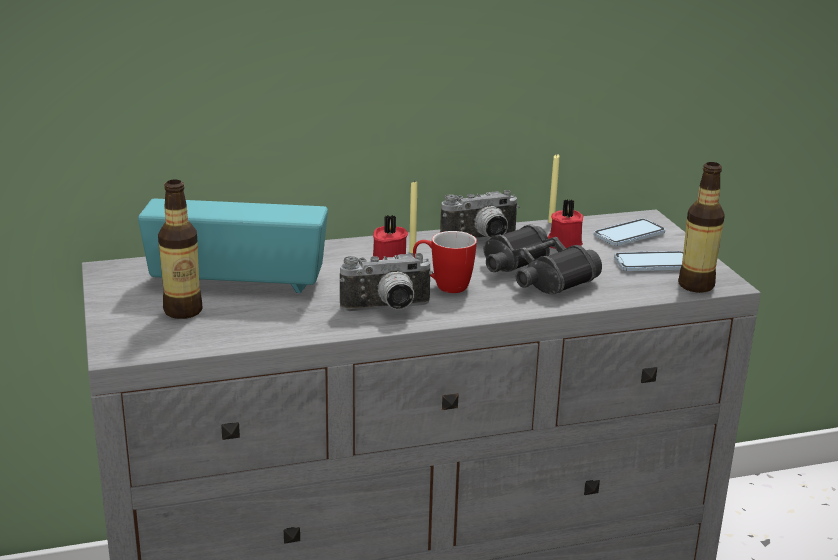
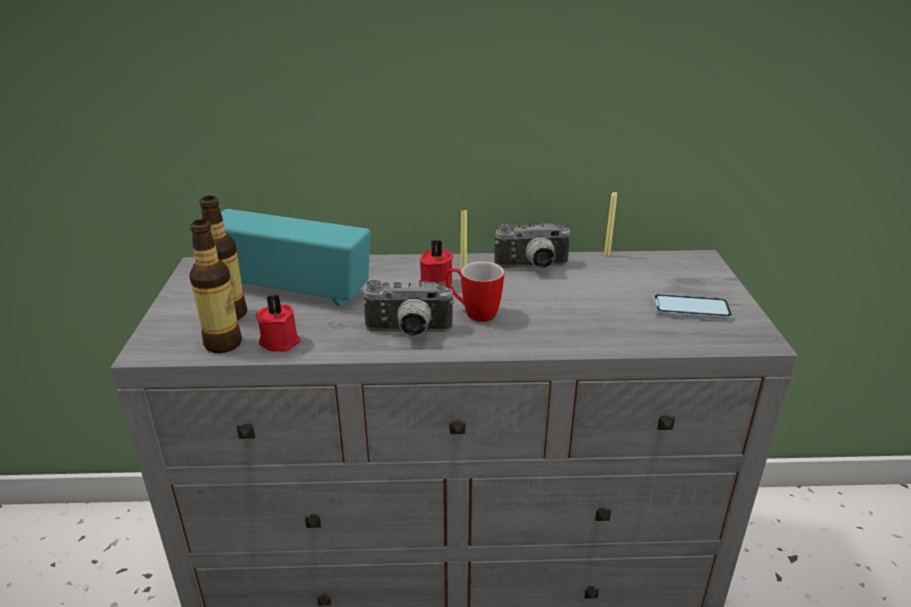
camera: 15 degrees right, 5 degrees up
(535, 275) = (567, 310): black binoculars -> none
(564, 244) = (609, 279): red candle -> red candle (280, 341)
(629, 235) = (678, 275): phone -> none
(696, 285) = (728, 339): bottle -> bottle (223, 344)

